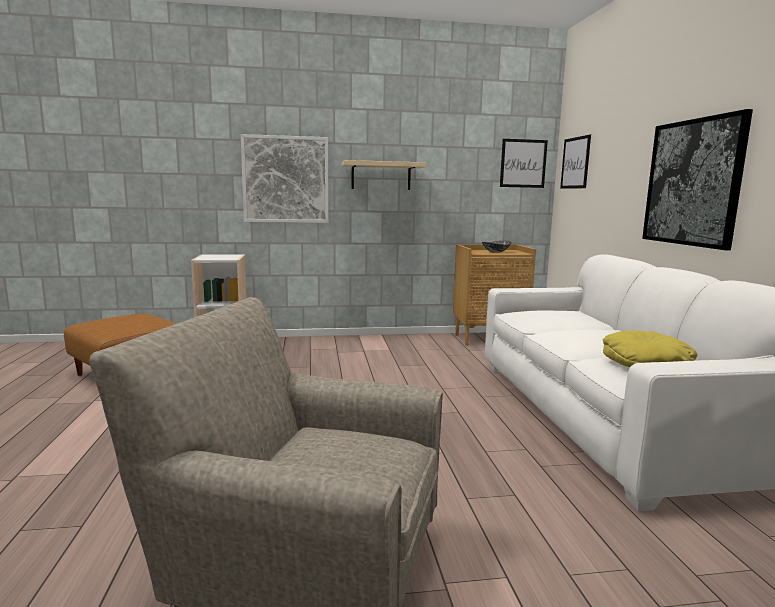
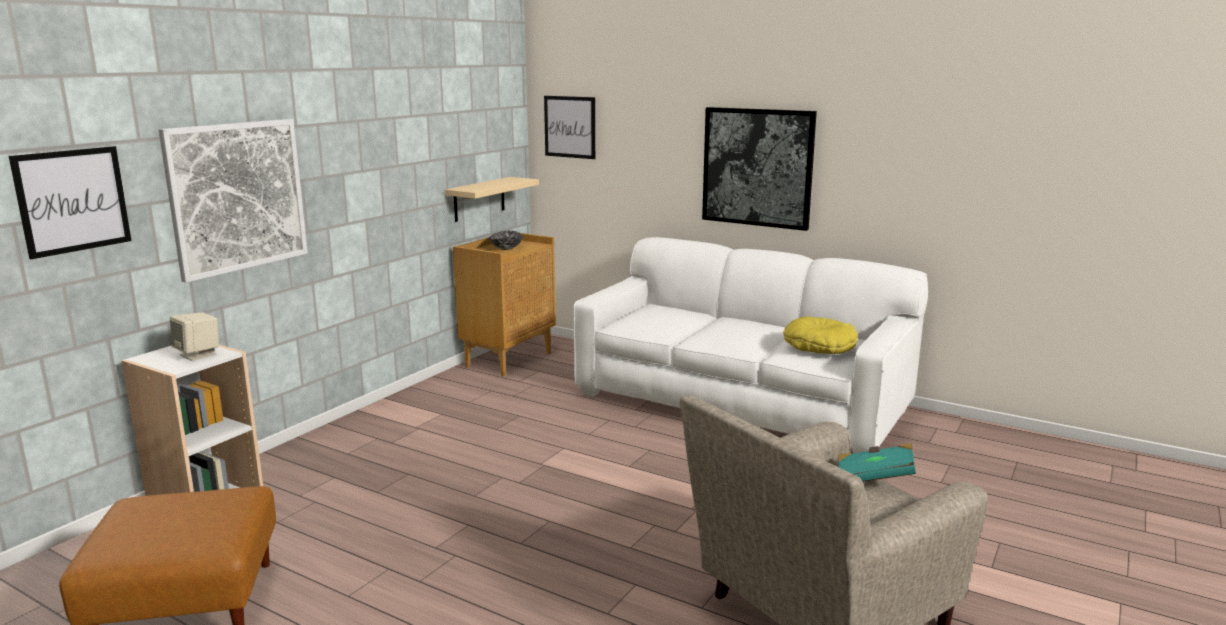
camera: 50 degrees left, 5 degrees up
(223, 257) = (198, 354): none -> beige speaker
(381, 176) = (361, 168): beige shelf -> beige shelf (479, 199)
(393, 453) = (874, 478): none -> turquoise book
(523, 163) = (501, 127): picture -> picture (73, 200)

